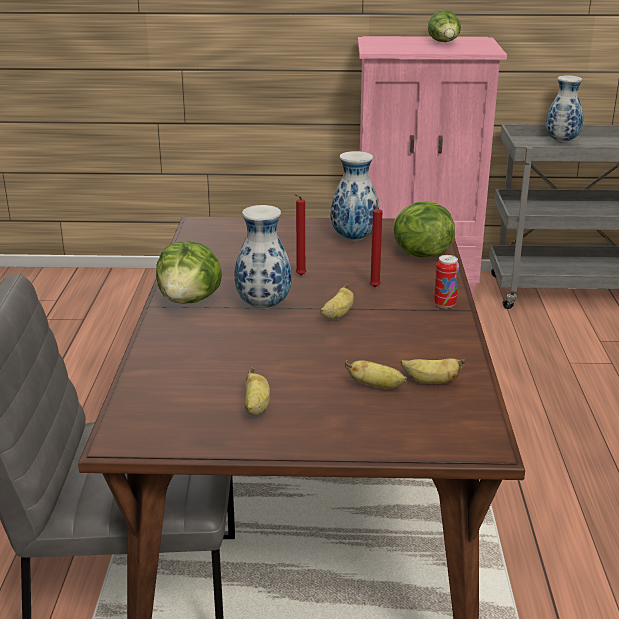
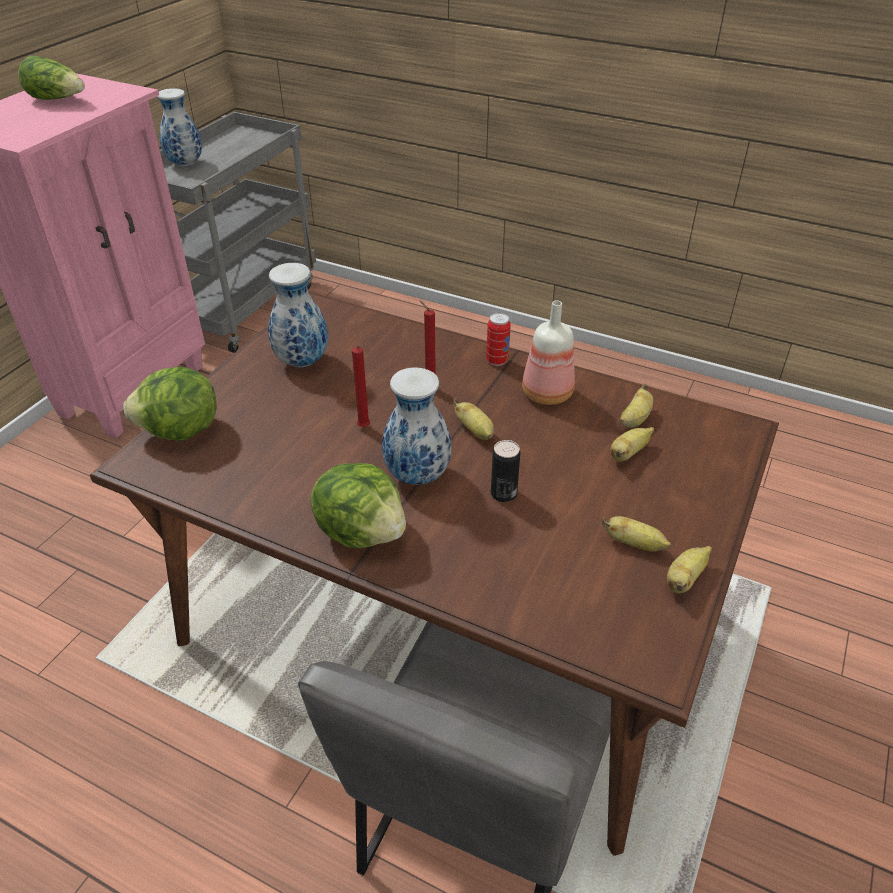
camera: 65 degrees left, 15 degrees up
(230, 438) = (684, 579): none -> banana
(272, 341) = (503, 493): none -> can
(420, 254) = (379, 336): lettuce -> lettuce (180, 431)
(421, 334) = (546, 395): none -> bottle

